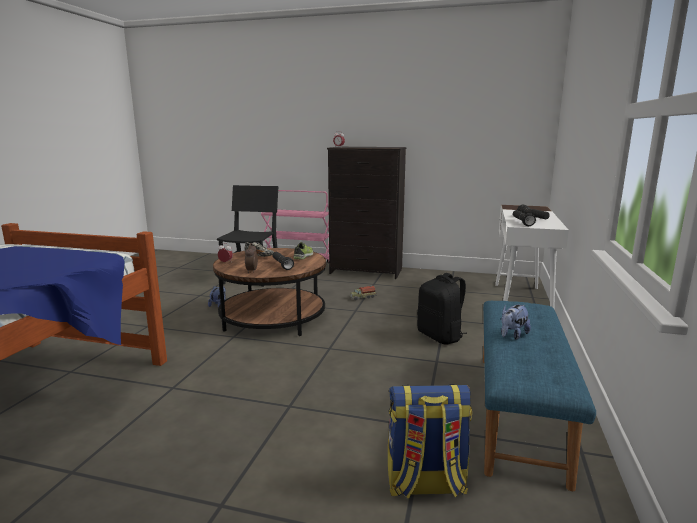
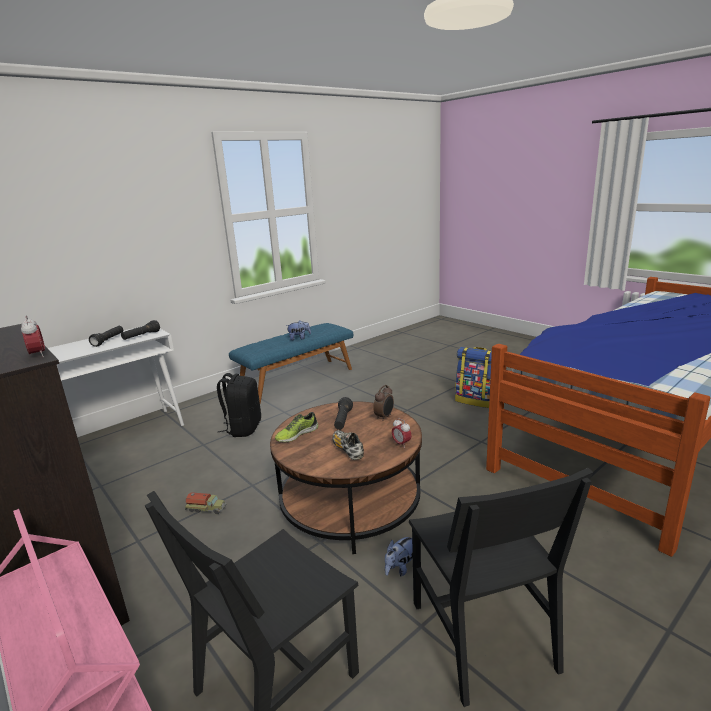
camera: 145 degrees left, 5 degrees up
(170, 298) = (481, 635): none -> black chair
(425, 484) = (377, 371): backpack -> backpack (476, 400)

